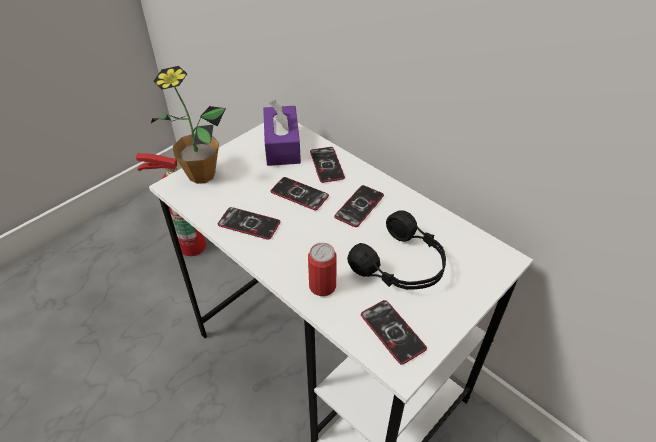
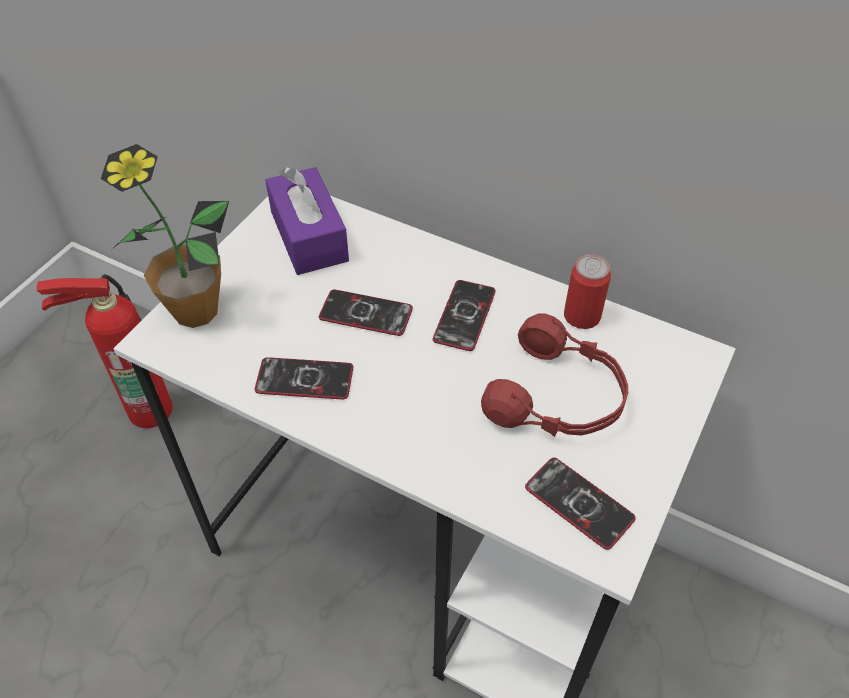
camera: 15 degrees left, 5 degrees up
(322, 286) = (453, 456): can -> can (582, 316)
(327, 165) = (391, 256): phone -> none
(402, 265) = (558, 398): black headphones -> red headphones

